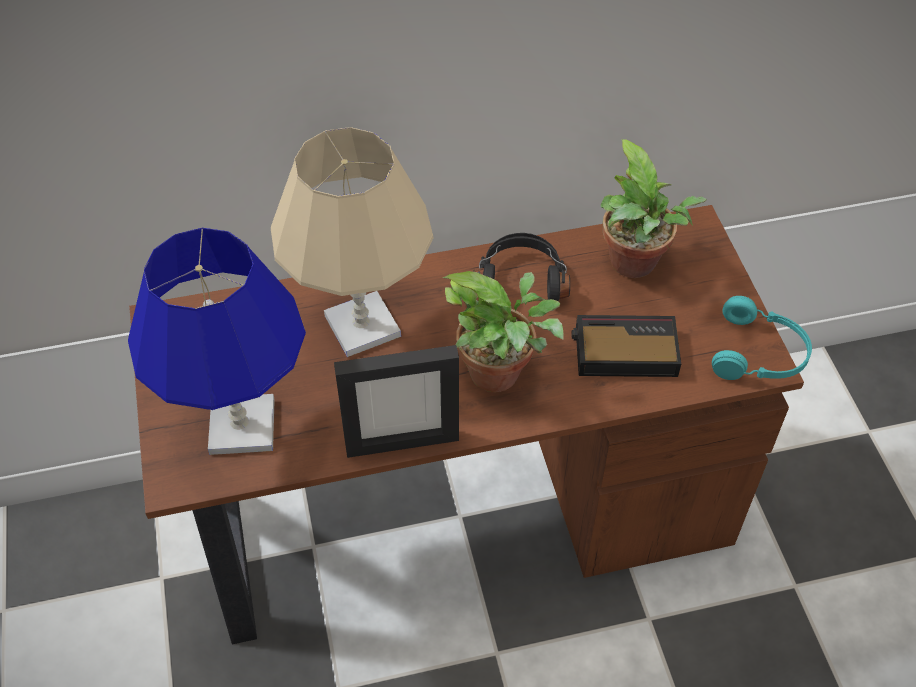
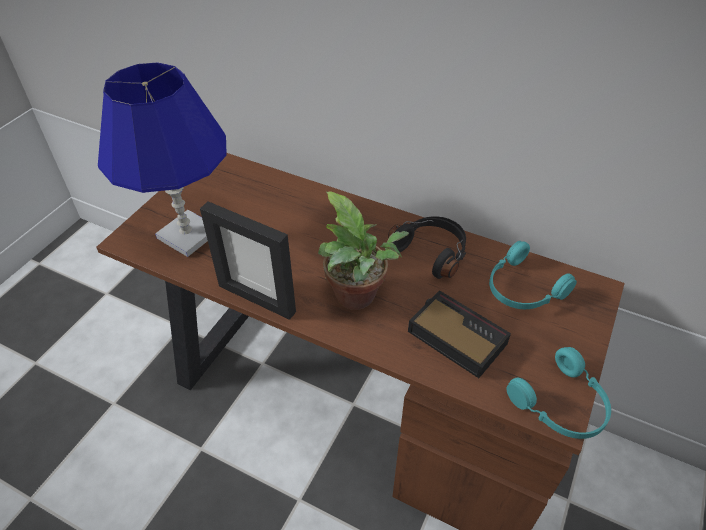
camera: 40 degrees right, 5 degrees down
(361, 326) = (308, 222): beige table lamp -> none
(635, 266) = (522, 289): potted plant -> turquoise headphones

